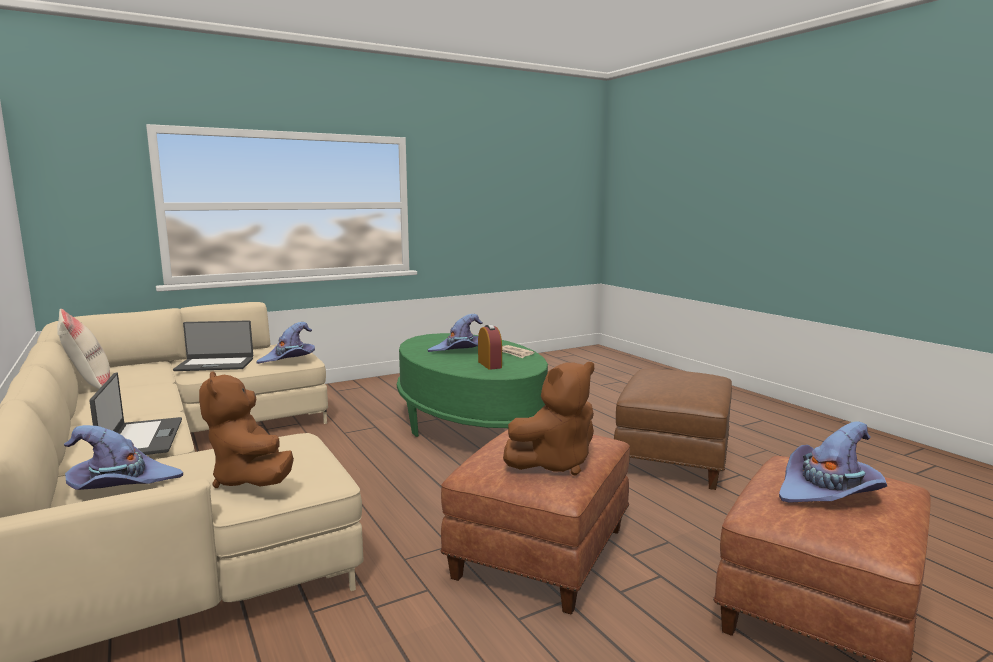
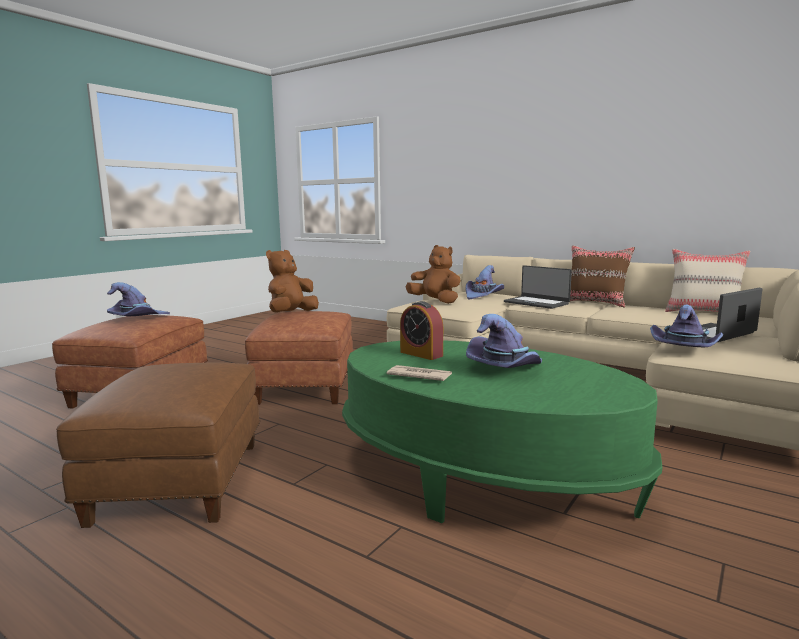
camera: 155 degrees right, 0 degrees up
(81, 424) = (595, 303): none -> brown pillow

